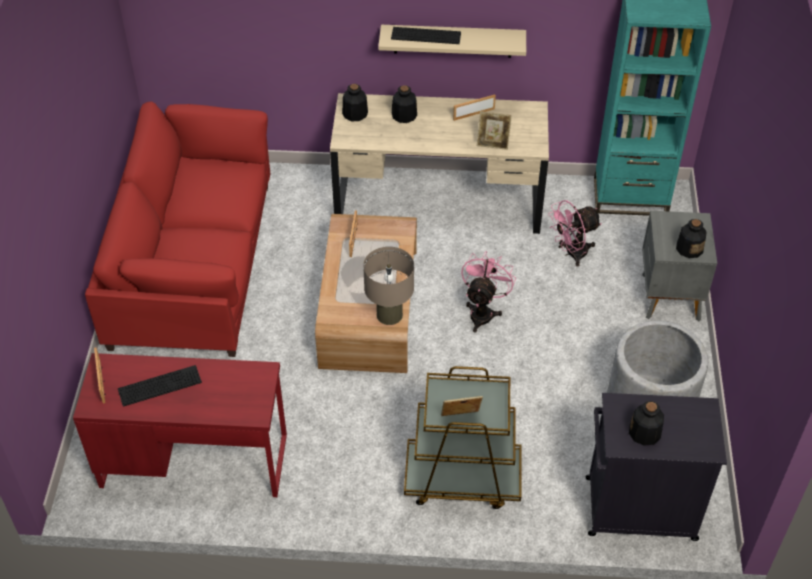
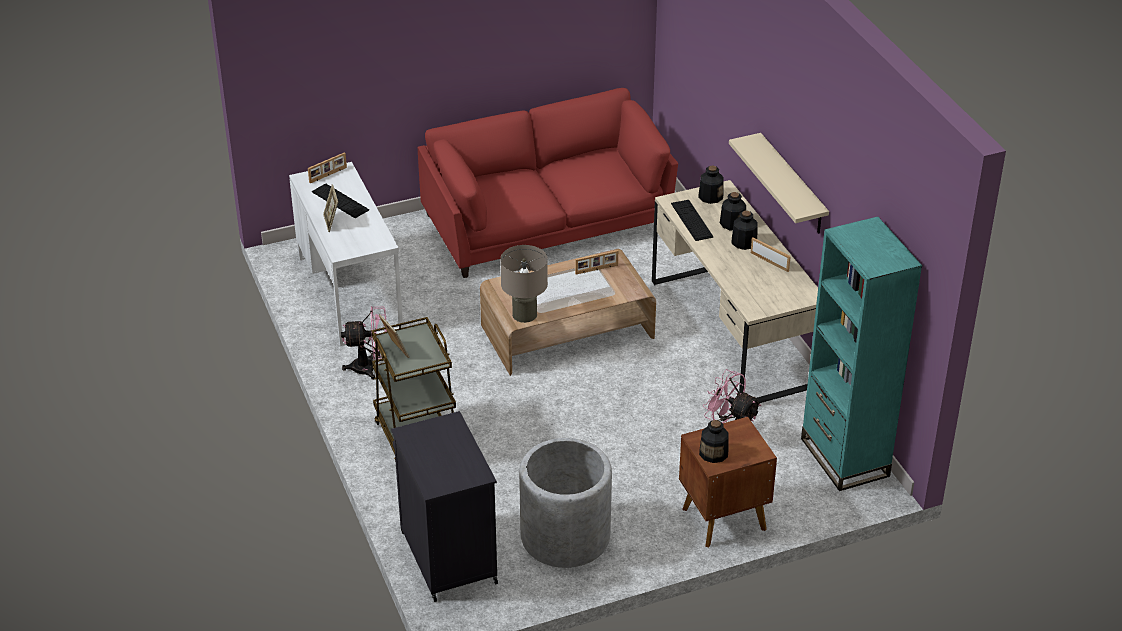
camera: 65 degrees right, 10 degrees down
(194, 460) = (350, 293): red desk -> white desk
(426, 35) = (766, 159): keyboard -> keyboard (692, 220)
(483, 312) = (612, 400): pink fan -> pink fan (370, 367)
(493, 144) = (738, 284): picture frame -> picture frame (332, 222)
(644, 433) = (429, 444): bottle -> bottle (743, 242)
(669, 297) = (722, 518): grey nightstand -> brown nightstand

